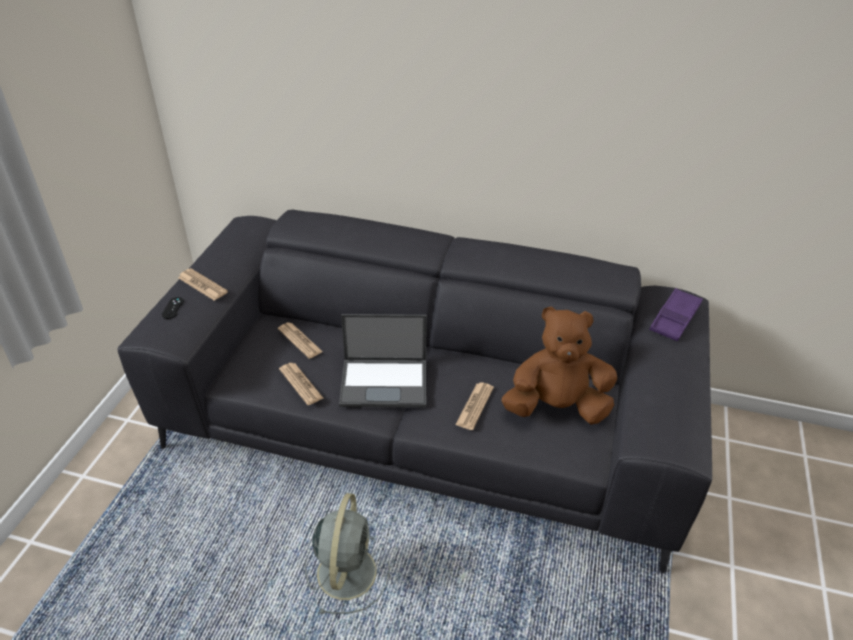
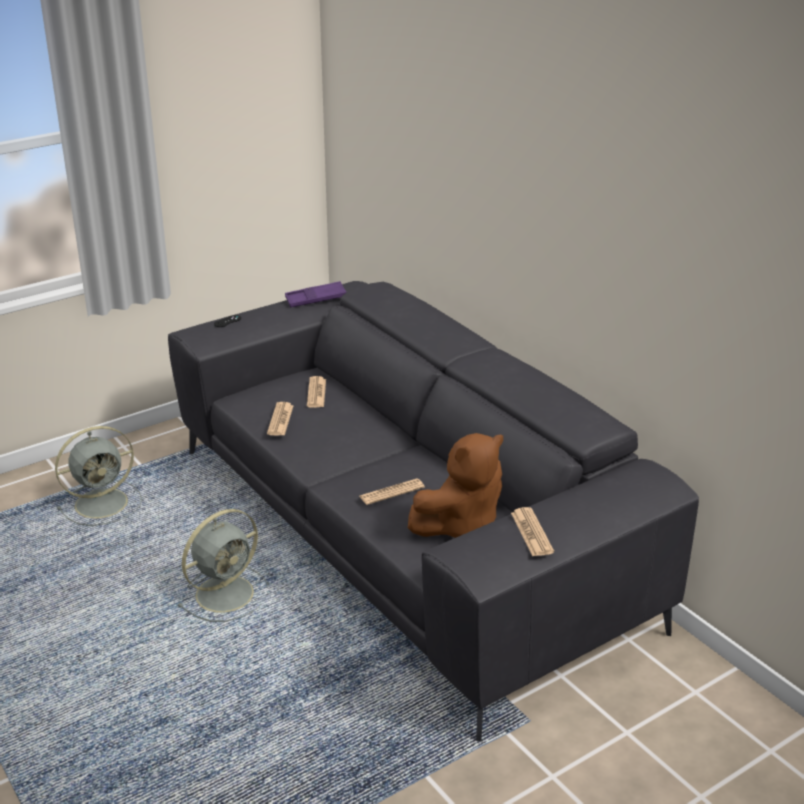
camera: 40 degrees right, 10 degrees down
(128, 549) = (104, 503): none -> grey fan
(202, 285) = (265, 315): newspaper -> newspaper (531, 533)
(385, 382) = (344, 446): laptop -> none
(556, 407) = (460, 525): brown plush toy -> brown plush toy turned 105 degrees clockwise
(675, 318) = (626, 489): purple tray -> purple tray (316, 299)

